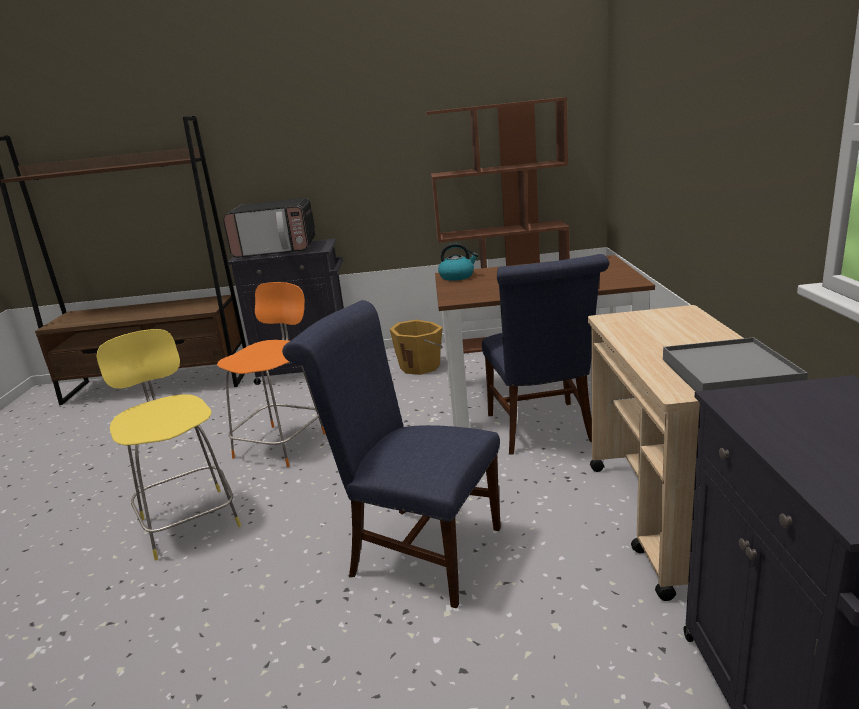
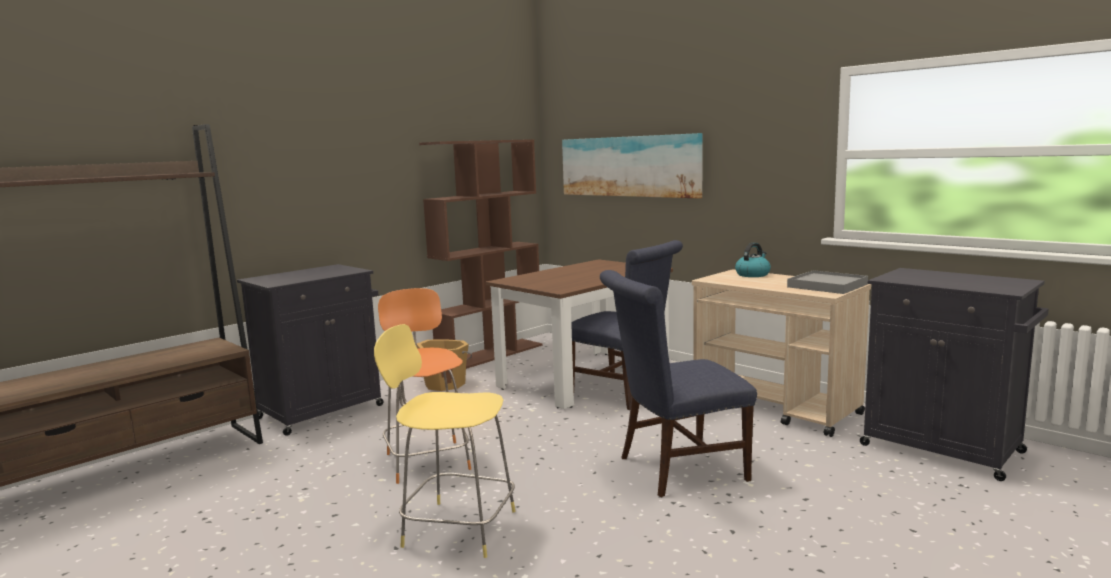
camera: 45 degrees left, 10 degrees down
(277, 250) = (298, 275): microwave -> none
(457, 276) = (516, 280): kettle -> kettle (752, 274)
(656, 133) = (629, 166): none -> picture

